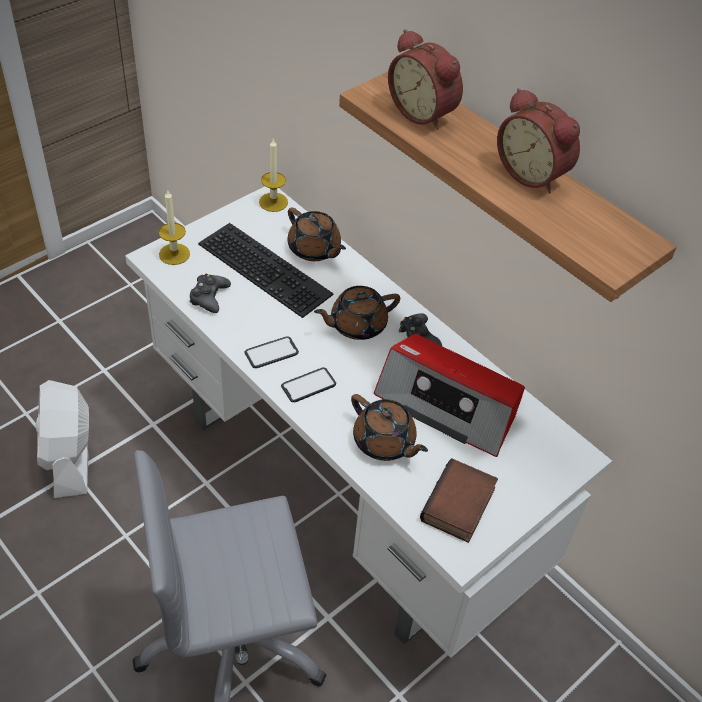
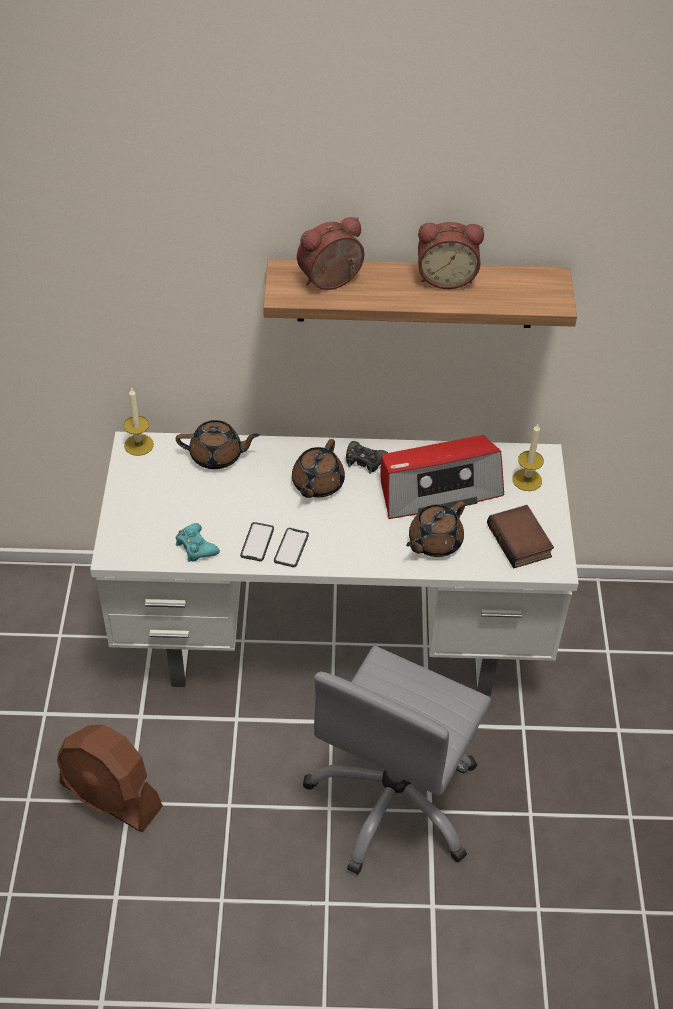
camera: 45 degrees left, 0 degrees up
(69, 457) = (111, 796): white fan -> brown fan
(174, 254) = (125, 539): candle -> candle (527, 480)
(209, 297) = (196, 547): black game controller -> turquoise game controller
(267, 268) = (205, 495): keyboard -> none
(308, 385) = (343, 548): phone -> phone (257, 542)
(384, 442) = (434, 542): brown teapot -> brown teapot turned 135 degrees clockwise
(424, 112) = (332, 282): alarm clock -> alarm clock turned 150 degrees clockwise

